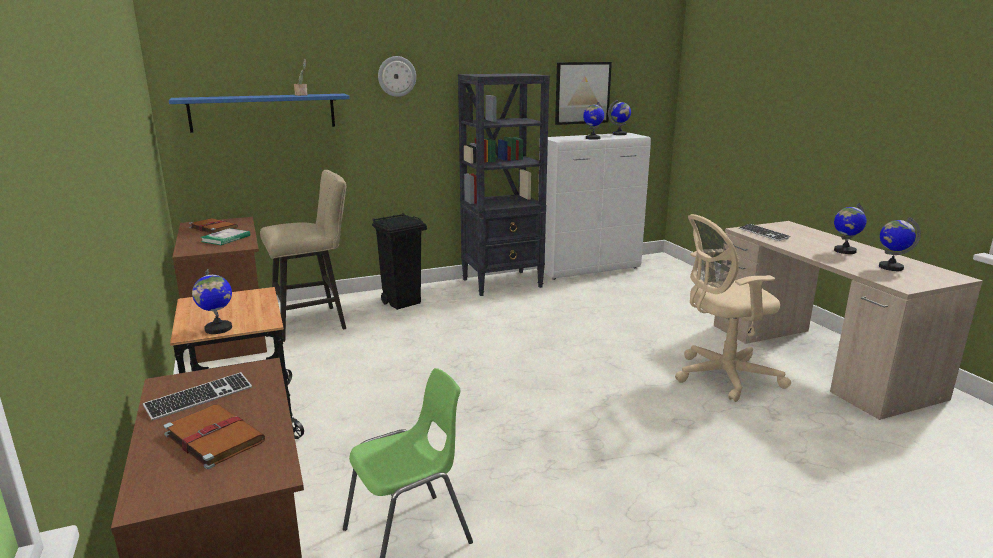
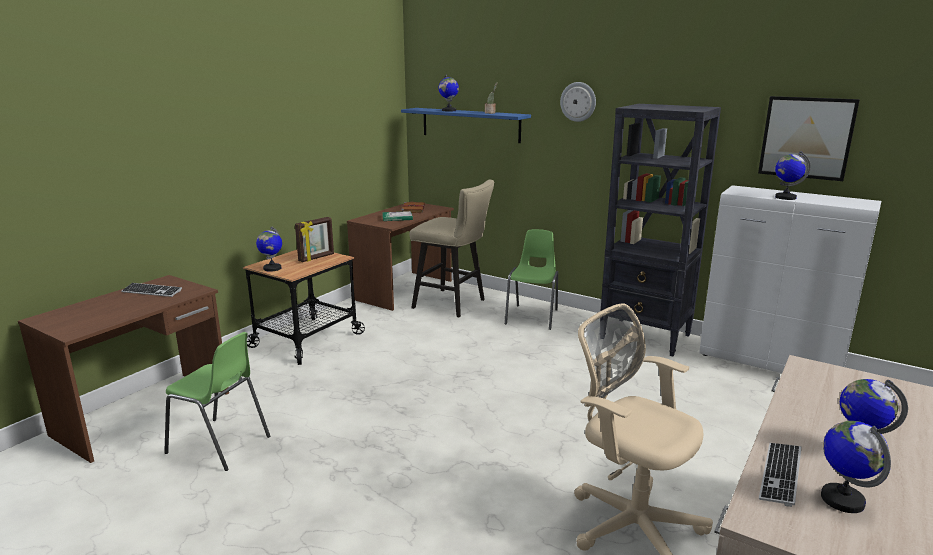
camera: 55 degrees right, 0 degrees up
(213, 437) = (108, 309): brown book -> none
(236, 302) = (316, 258): none -> picture frame
(402, 303) = (533, 317): black trash can -> green chair
(619, 134) = (850, 200): globe -> globe (449, 110)
(763, 234) = (816, 381): keyboard -> keyboard (780, 474)

